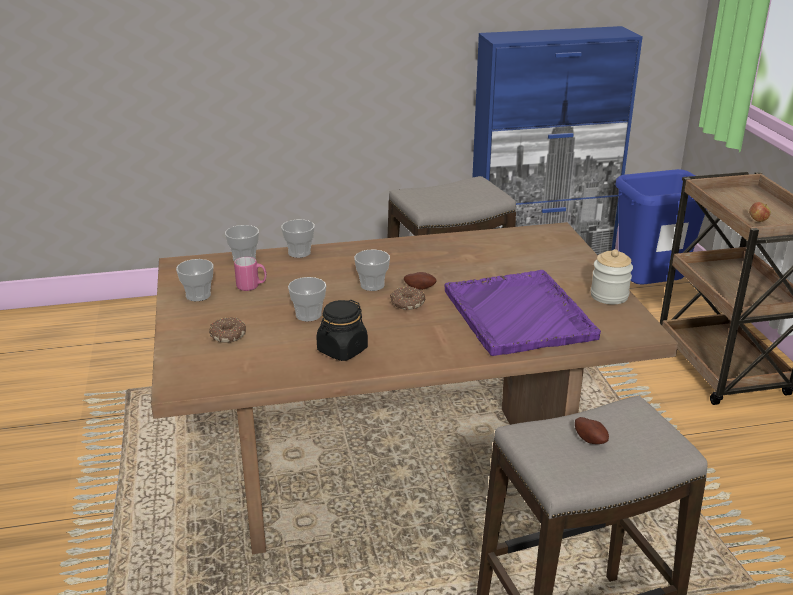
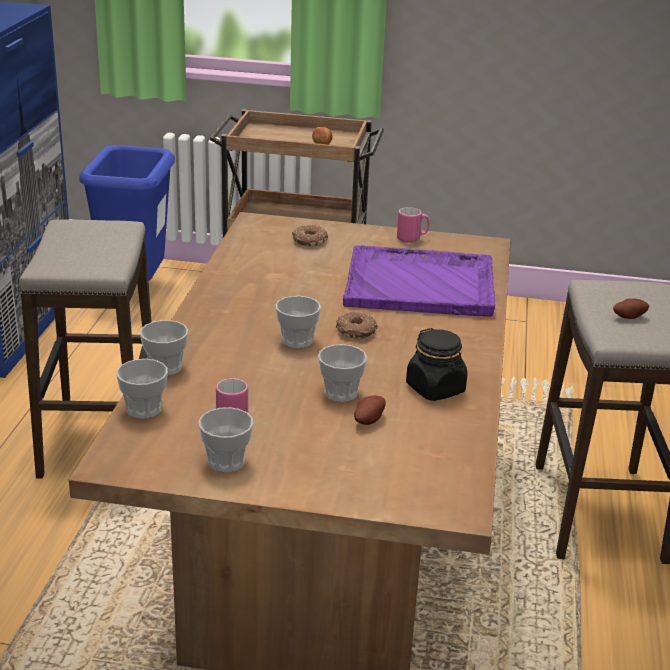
camera: 70 degrees left, 0 degrees up
(227, 335) = (353, 455): donut -> donut (309, 241)
(420, 287) = (325, 316): potato -> potato (368, 420)
(609, 296) = (412, 238): jar -> pink mug

